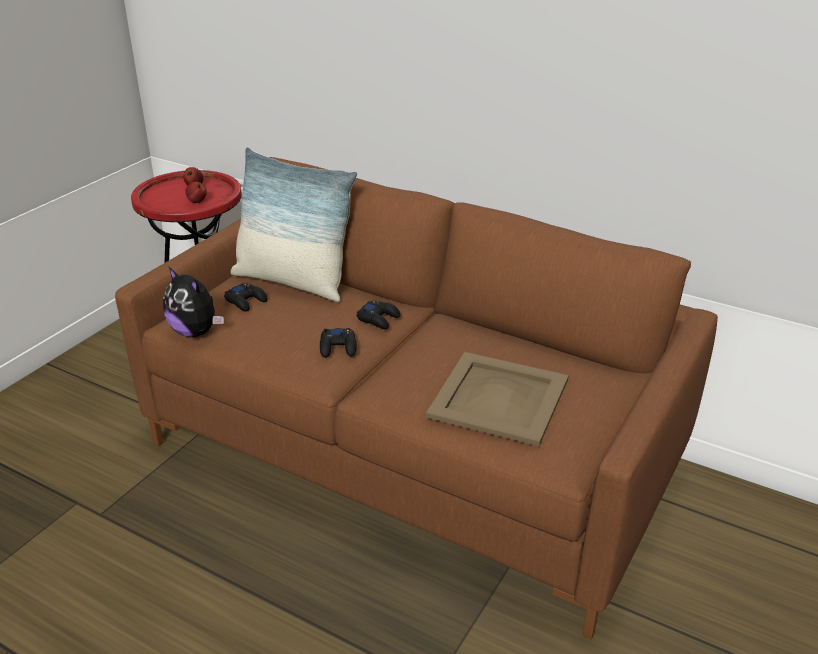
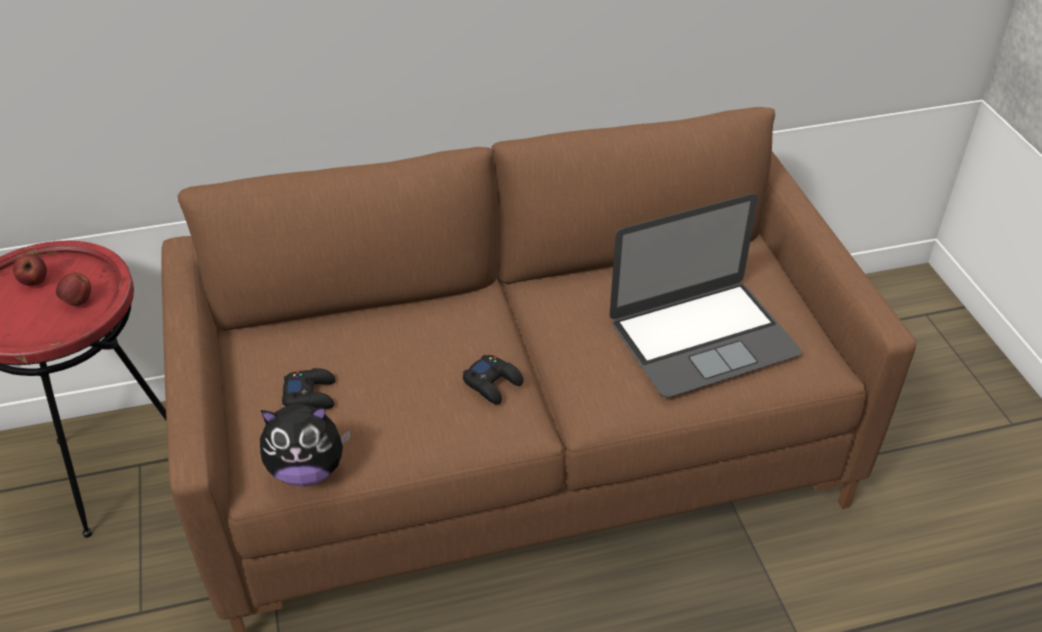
camera: 45 degrees left, 10 degrees up
(293, 281) = (323, 338): pillow -> none
(379, 319) = (482, 325): black game controller -> none
(500, 397) = (703, 337): beige tray -> laptop

